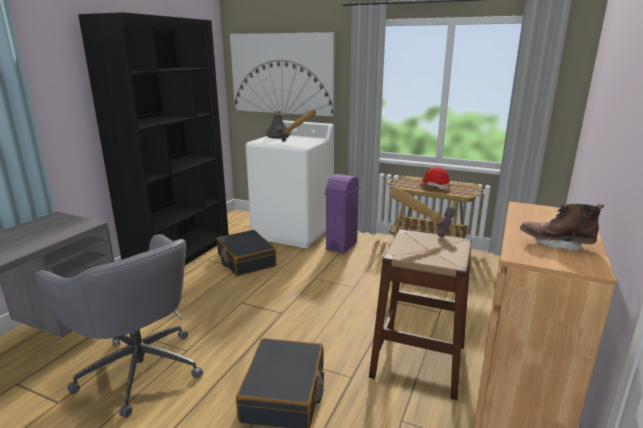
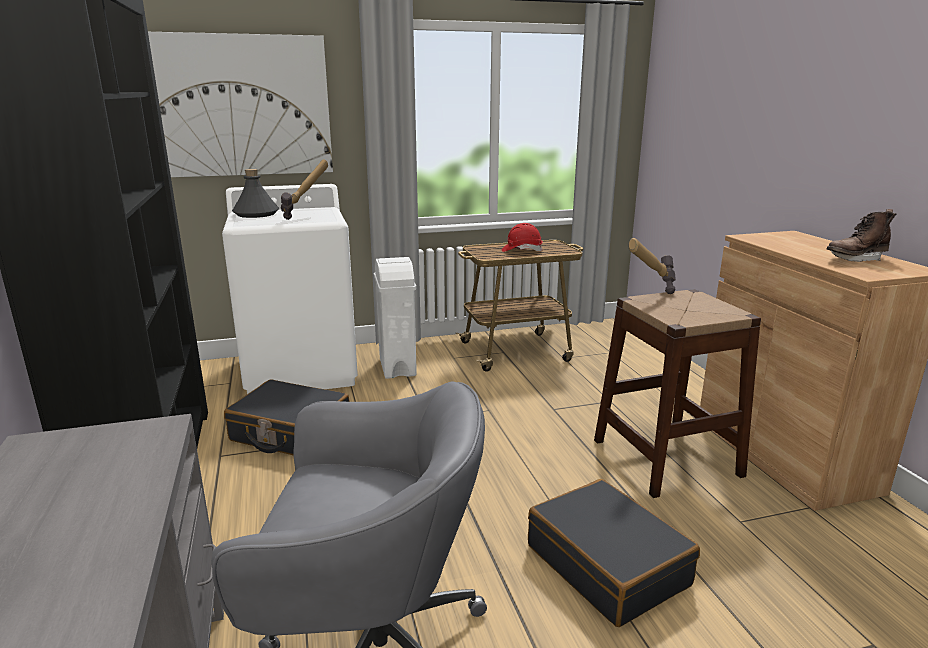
camera: 40 degrees left, 0 degrees up
(342, 246) = (398, 367): purple trash can -> white trash can

